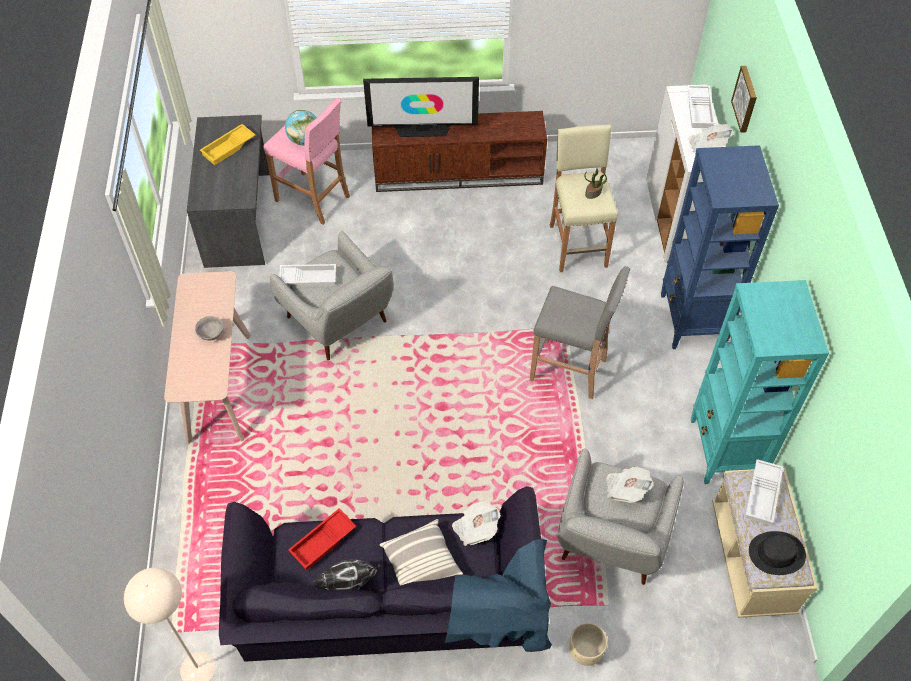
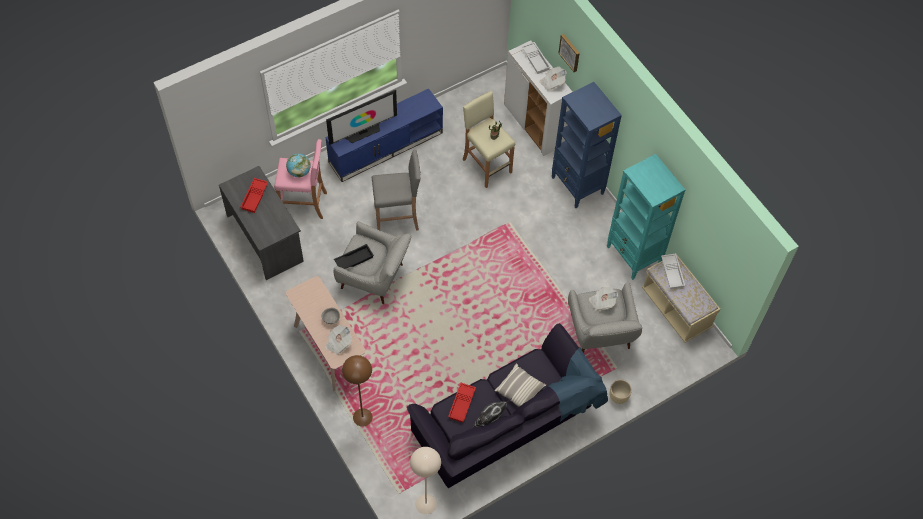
camera: 30 degrees left, 5 degrees up
(198, 497) = (362, 417): none -> brown floor lamp
(229, 148) = (255, 197): yellow tray -> red tray
(309, 277) = (354, 259): white tray -> black tray
(459, 173) = (386, 147): brown tv stand -> blue tv stand
(475, 528) = (536, 359): newspaper -> newspaper (338, 343)
(570, 370) = (526, 247): grey stool -> grey stool (397, 219)
(776, 553) = (693, 300): black hat -> none

